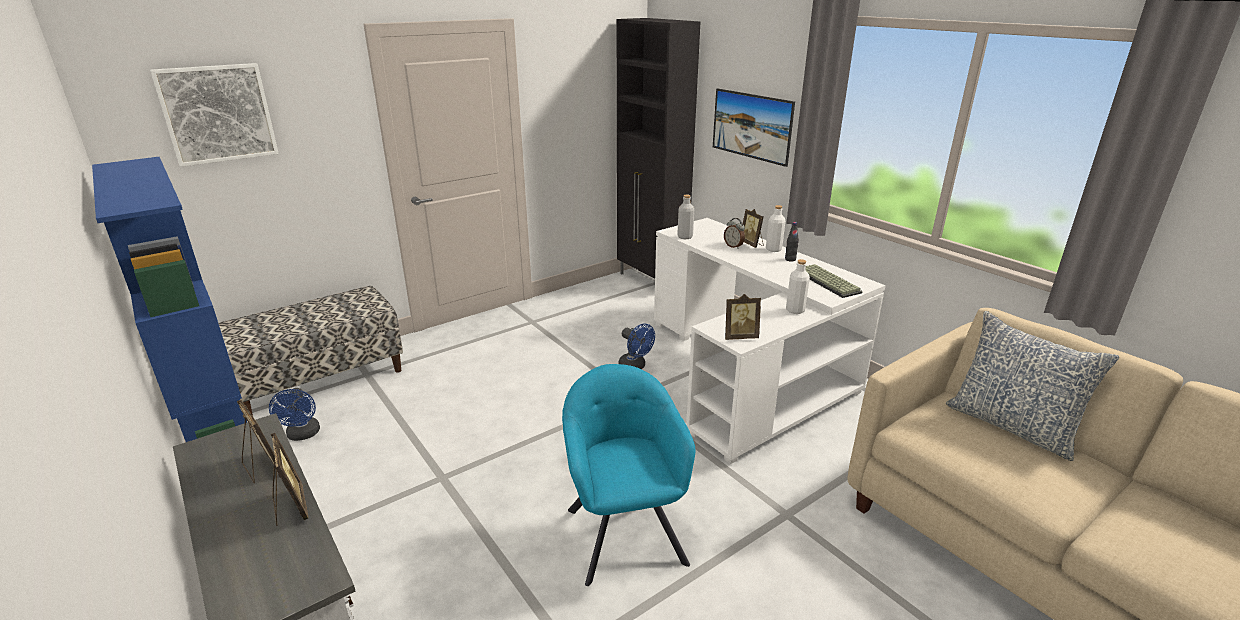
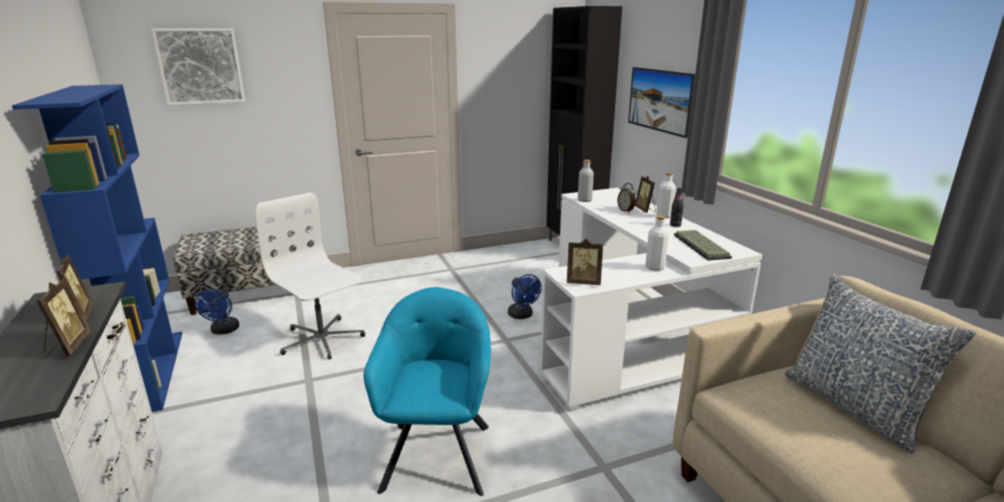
camera: 15 degrees right, 5 degrees down
(429, 427) = (321, 339): none -> white office chair

